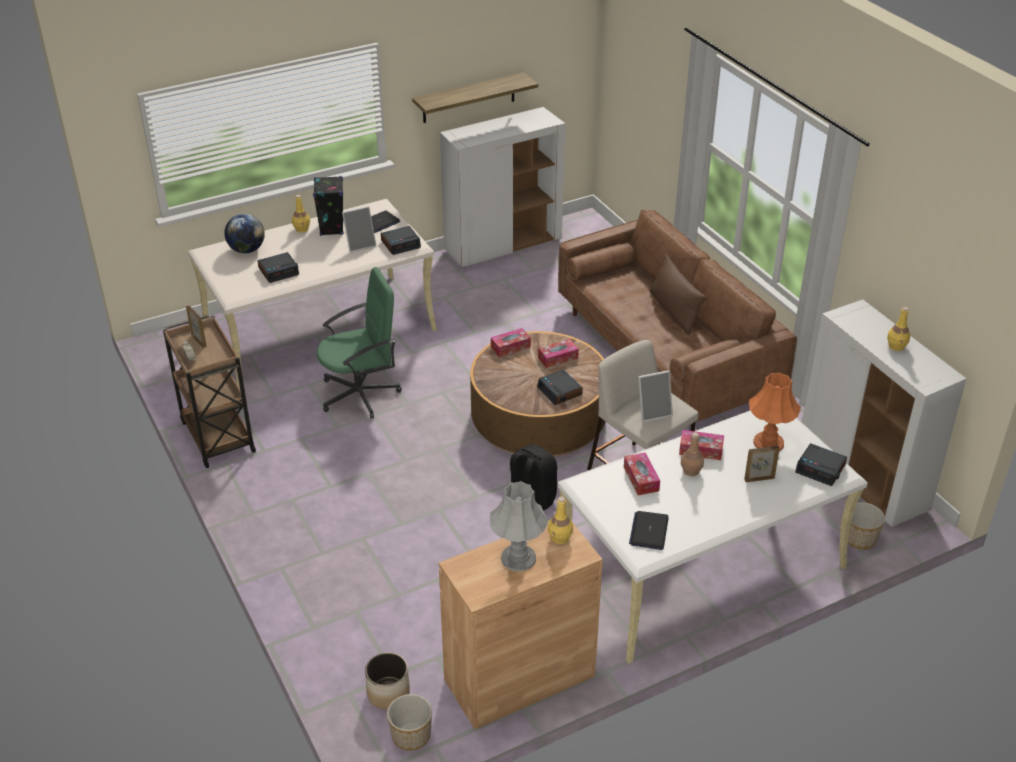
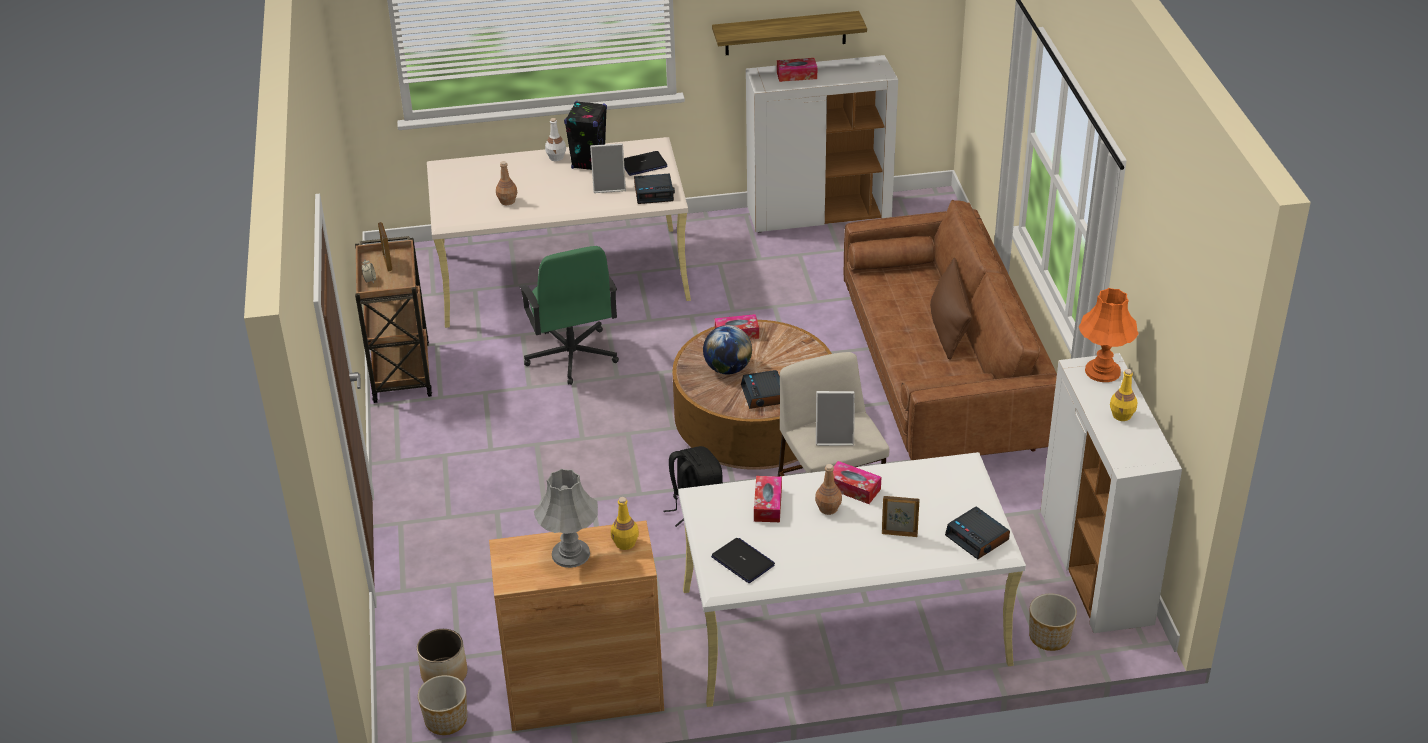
camera: 20 degrees right, 0 degrees up
(247, 250) = (486, 171): globe -> globe (727, 369)
(279, 271) = (507, 201): alarm clock -> brown bottle
(302, 229) = (556, 157): yellow bottle -> white bottle
(360, 394) = (571, 356): green office chair -> green office chair turned 75 degrees clockwise
(558, 358) = (783, 356): tissue box -> tissue box (796, 75)
(649, 531) = (743, 561): laptop -> laptop turned 105 degrees clockwise
(768, 442) = (935, 496): orange table lamp -> orange table lamp (1102, 371)

